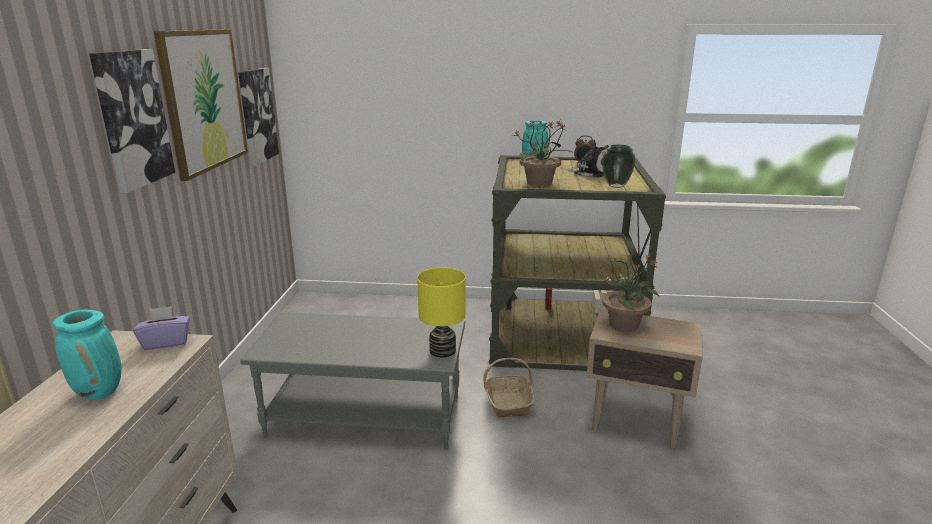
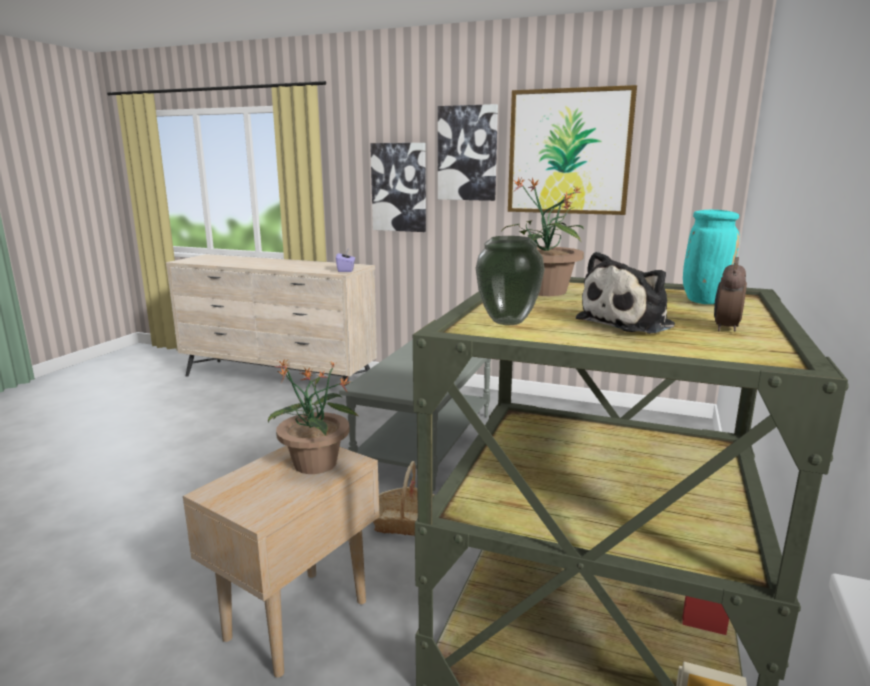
camera: 105 degrees right, 5 degrees down
(100, 392) = (304, 266): turquoise vase -> none
(257, 115) = (678, 183): picture -> picture (399, 187)
(442, 350) = (378, 388): yellow table lamp -> none

